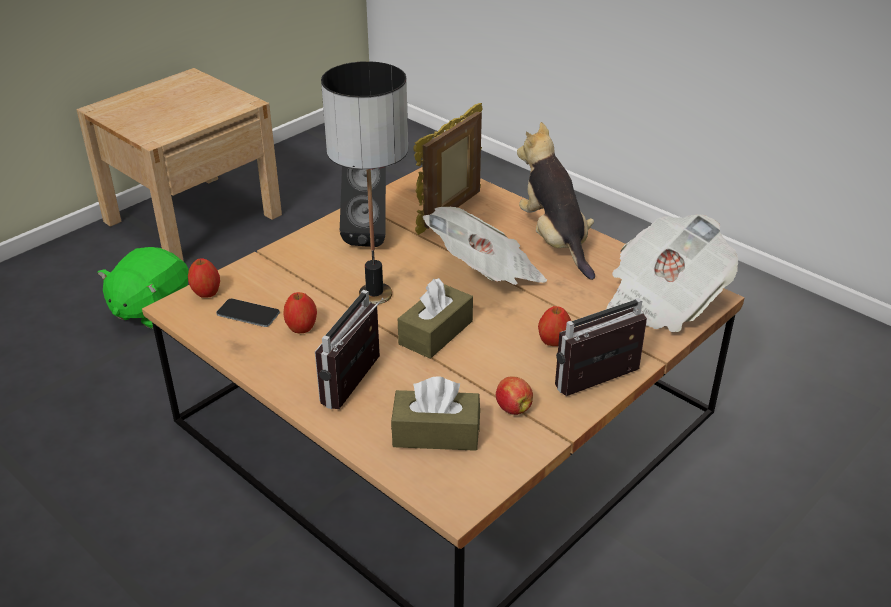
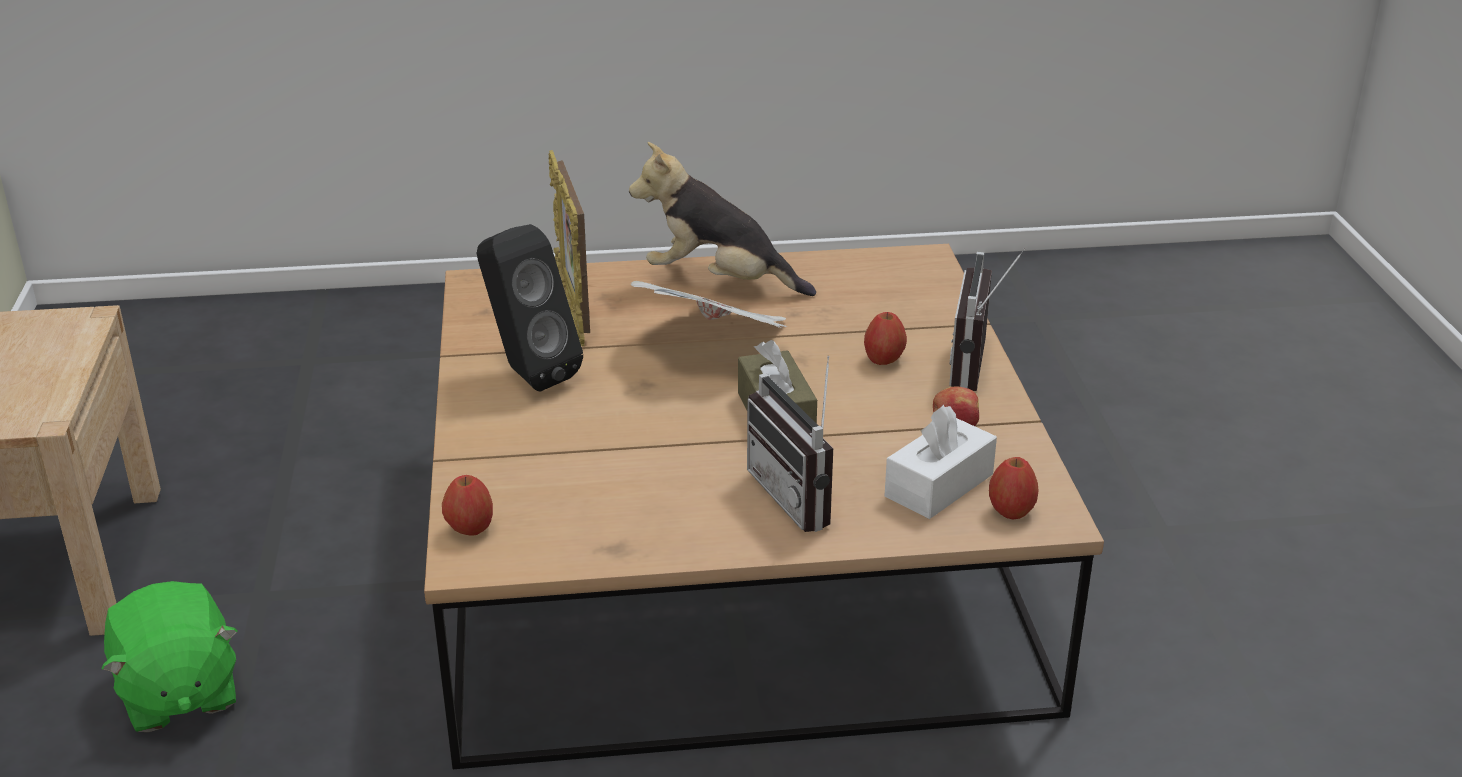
camera: 50 degrees left, 5 degrees down
(248, 313) = (561, 516): phone -> none
(301, 328) = (645, 491): apple -> apple (1011, 511)
(375, 294) = (652, 420): table lamp -> none
(436, 433) = (939, 485): brown tissue box -> white tissue box
(662, 300) = (898, 279): newspaper -> none

